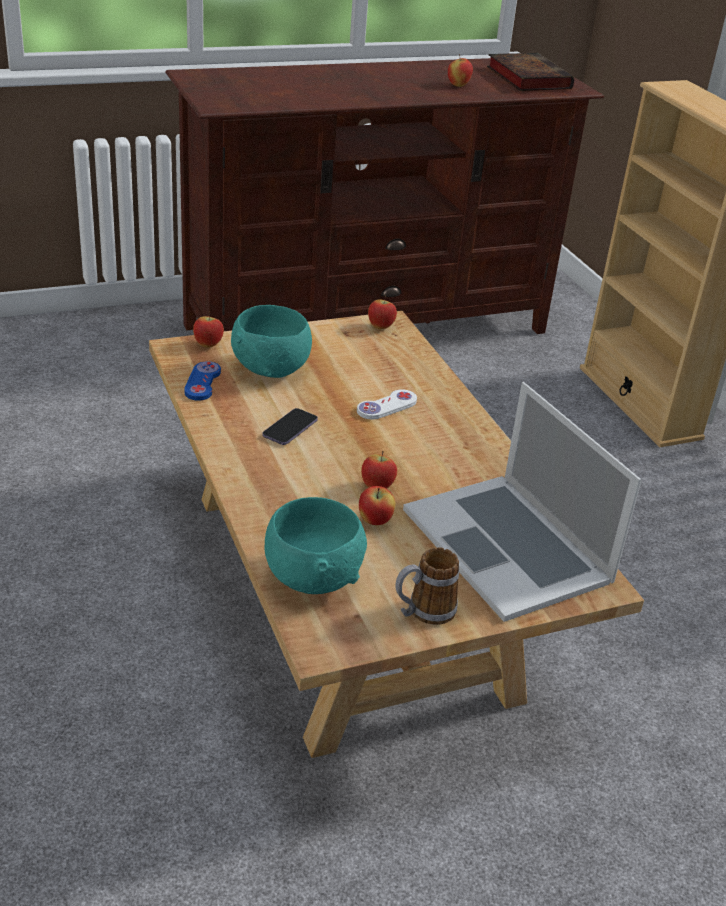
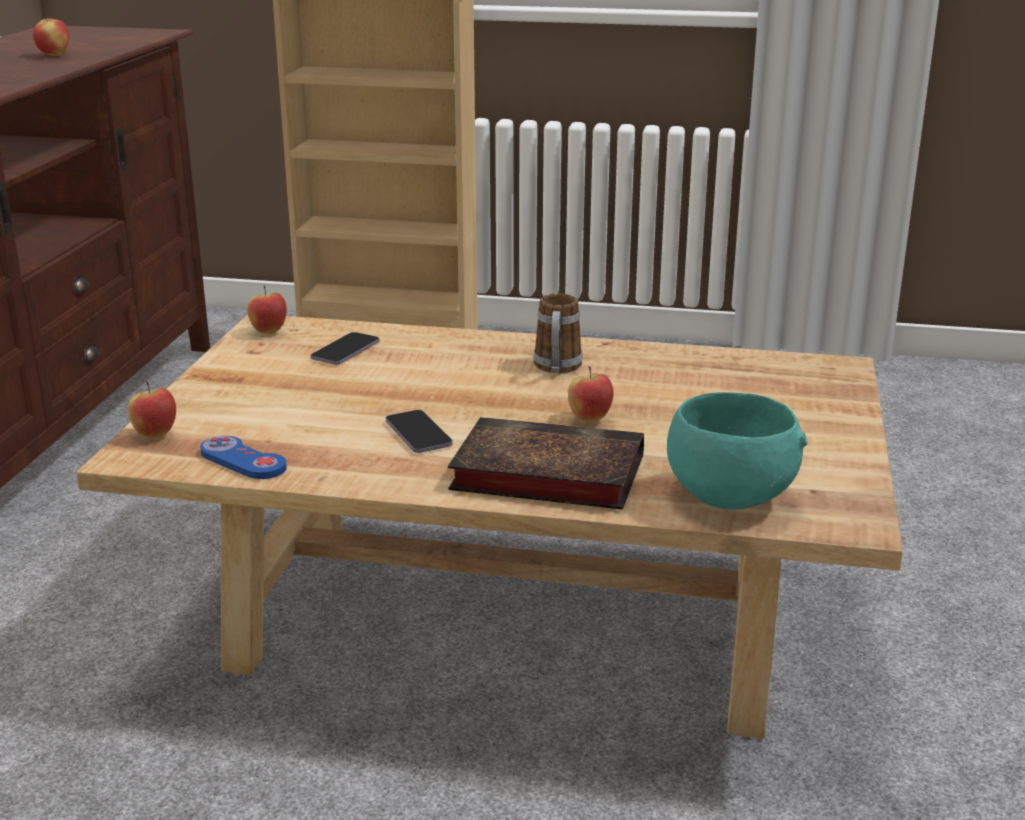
camera: 55 degrees left, 10 degrees down
(272, 369) = (272, 411): turquoise bowl -> none
(375, 521) = (652, 436): apple -> none
(382, 363) = (345, 351): none -> phone
(387, 406) = (437, 372): white game controller -> none
(423, 612) = (830, 455): mug -> mug (557, 368)
(507, 545) = (747, 386): laptop -> none
(526, 78) = (92, 37): book -> book (542, 474)

